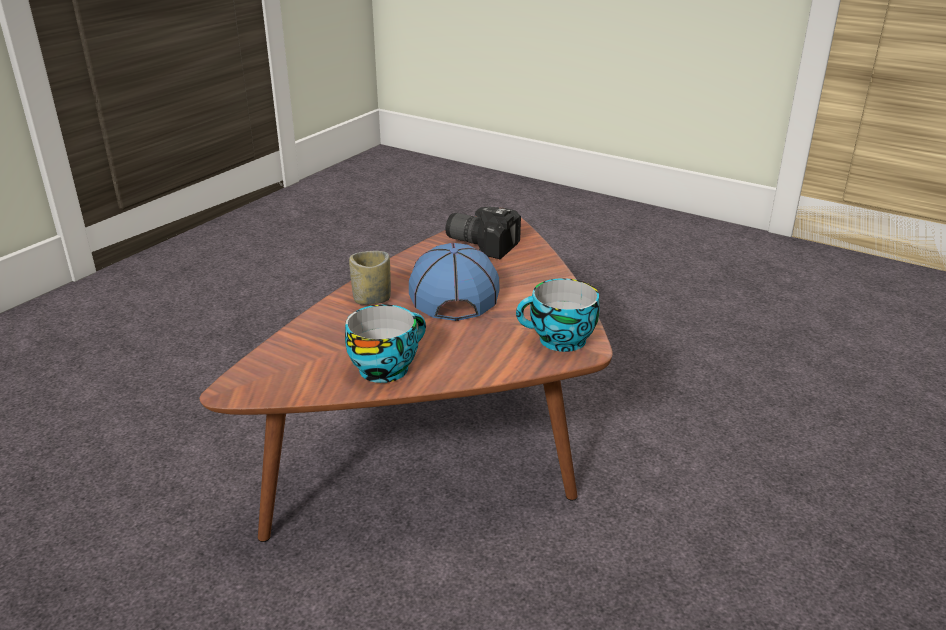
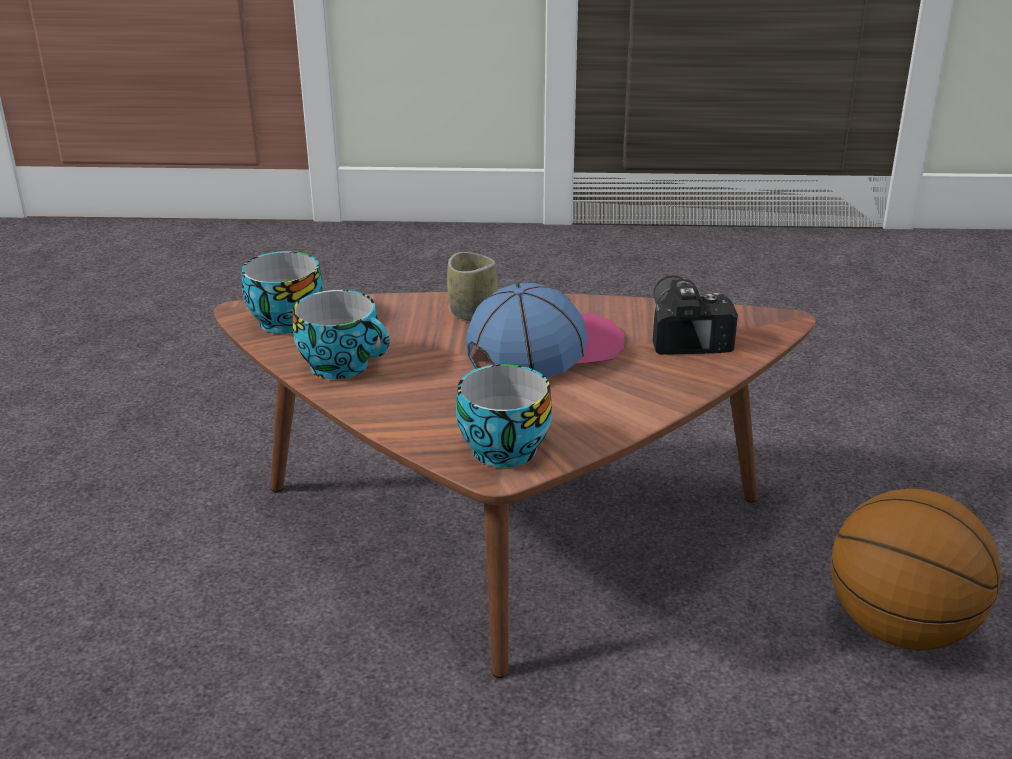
camera: 60 degrees right, 0 degrees up
(277, 375) = (284, 320): none -> cup
(637, 347) = (901, 629): none -> basketball

